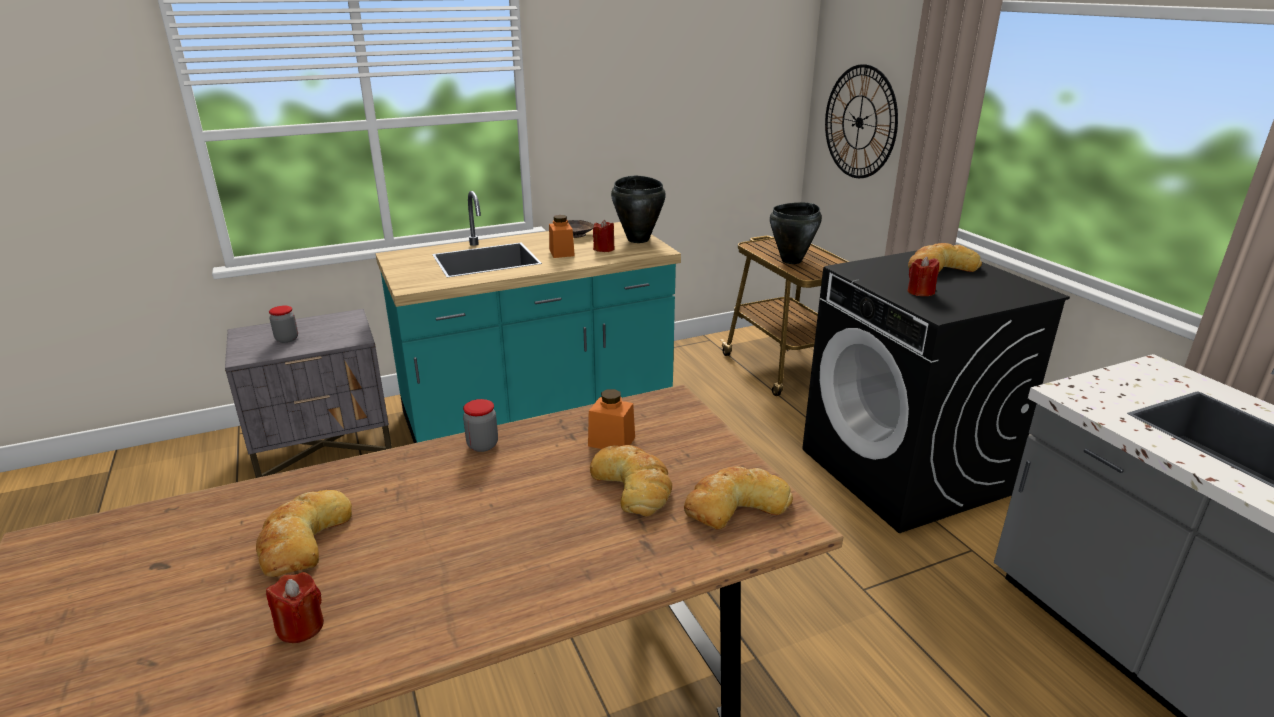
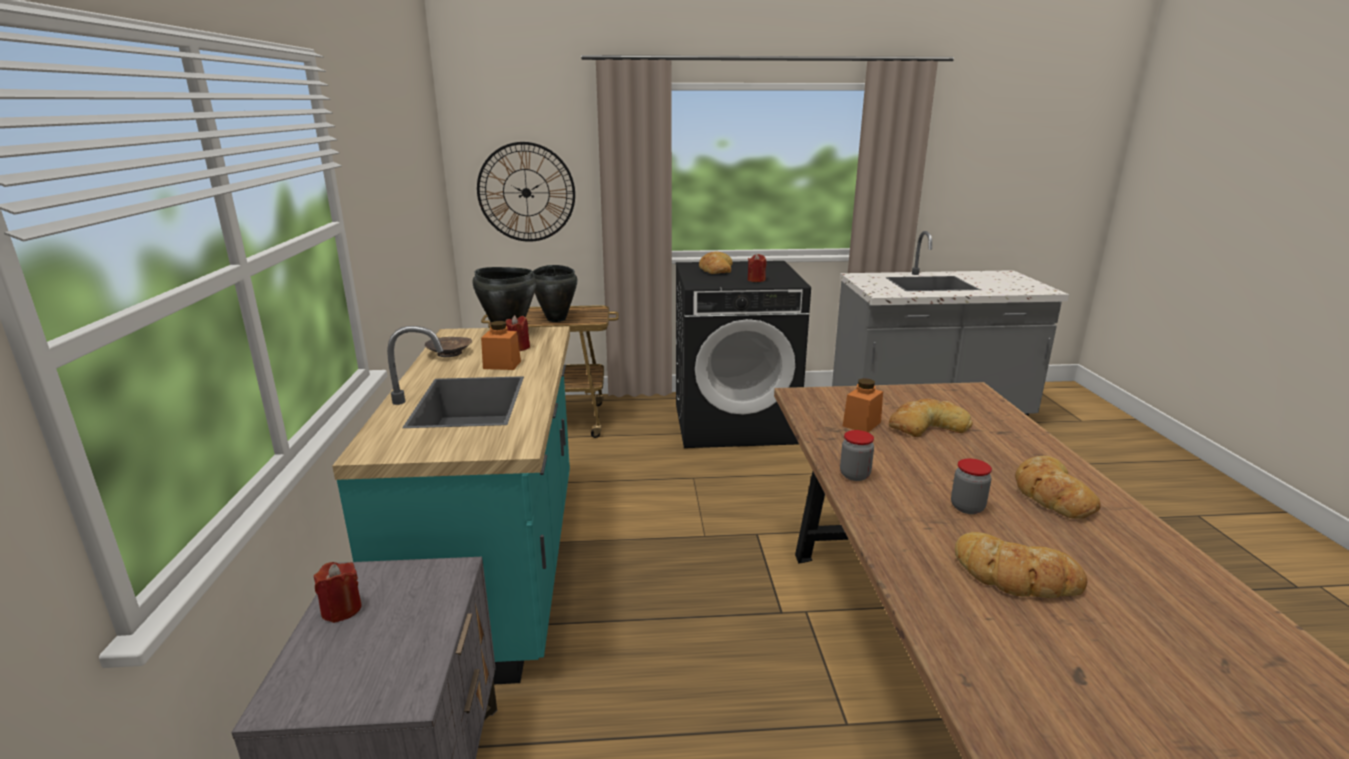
camera: 70 degrees left, 5 degrees down
(287, 339) = (378, 644): jar -> jar (967, 507)
(301, 627) = (1140, 575): red candle -> red candle (341, 609)
(734, 504) = (952, 400): bread -> bread (1051, 494)

